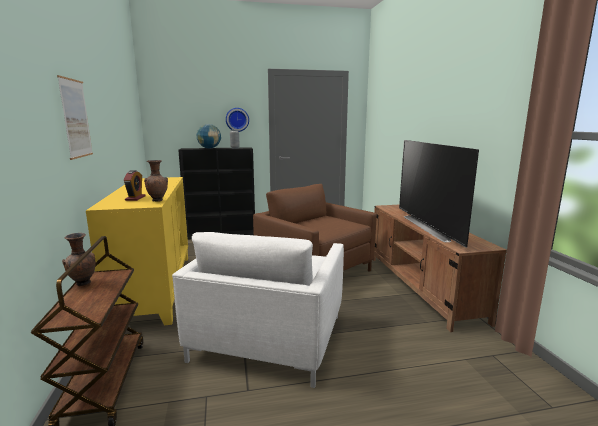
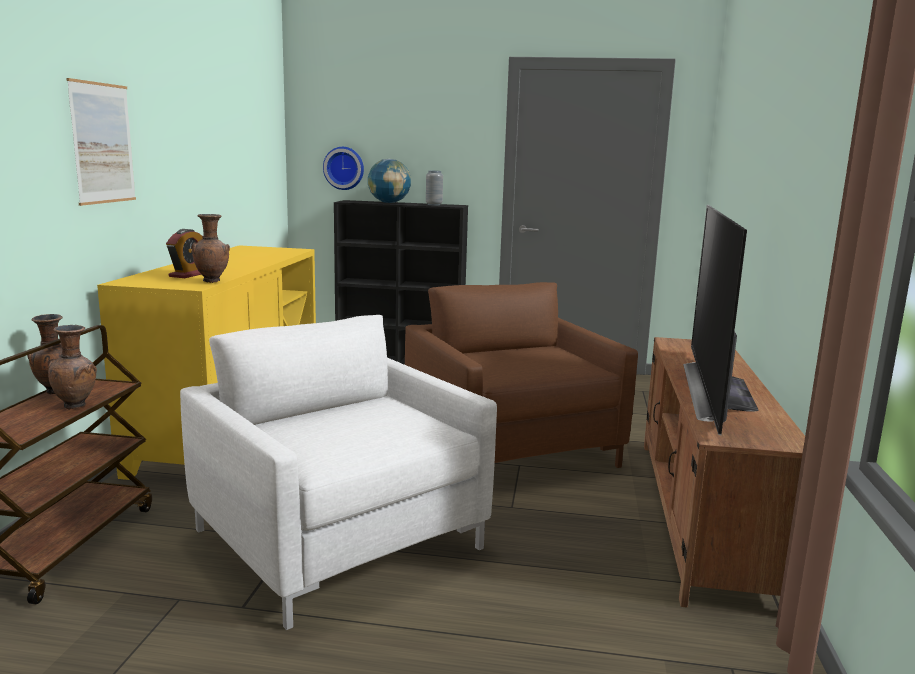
camera: 20 degrees right, 0 degrees up
(108, 290) = (76, 406): none -> brown vase
(237, 119) = (446, 152): wall clock -> wall clock (344, 168)
(268, 337) = (338, 539): white armchair -> white armchair turned 105 degrees clockwise

